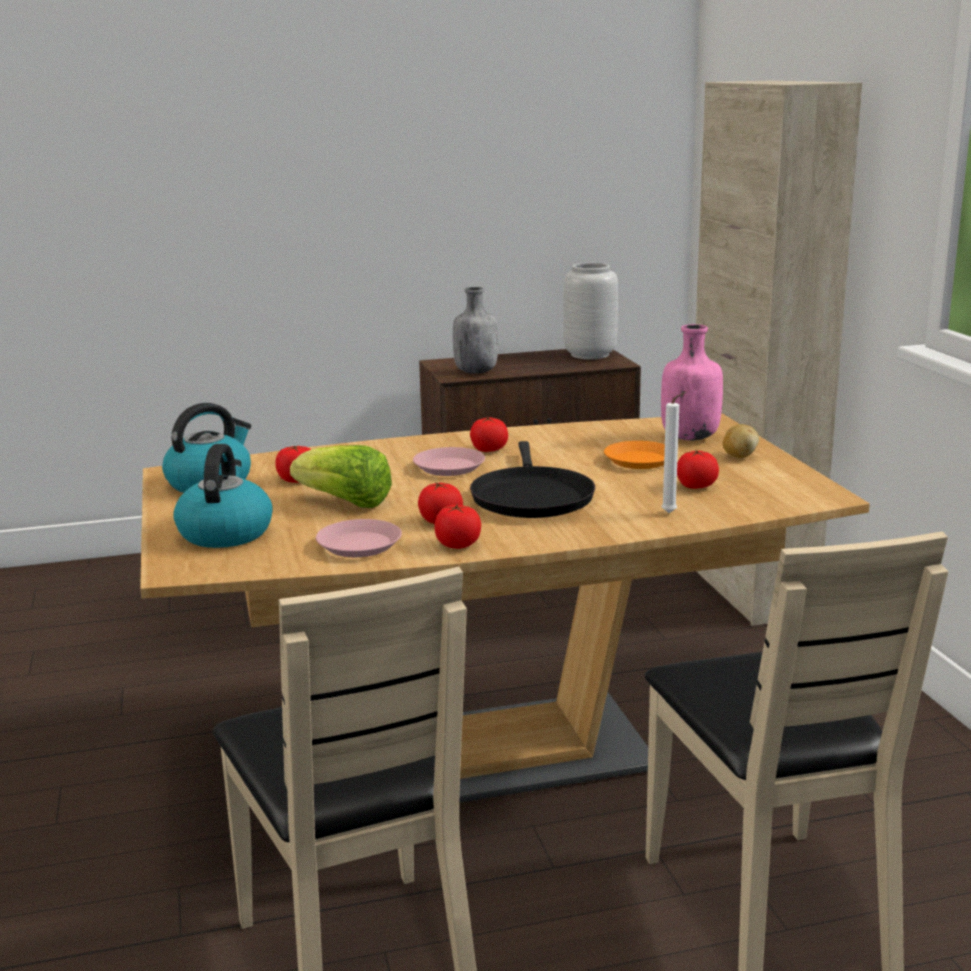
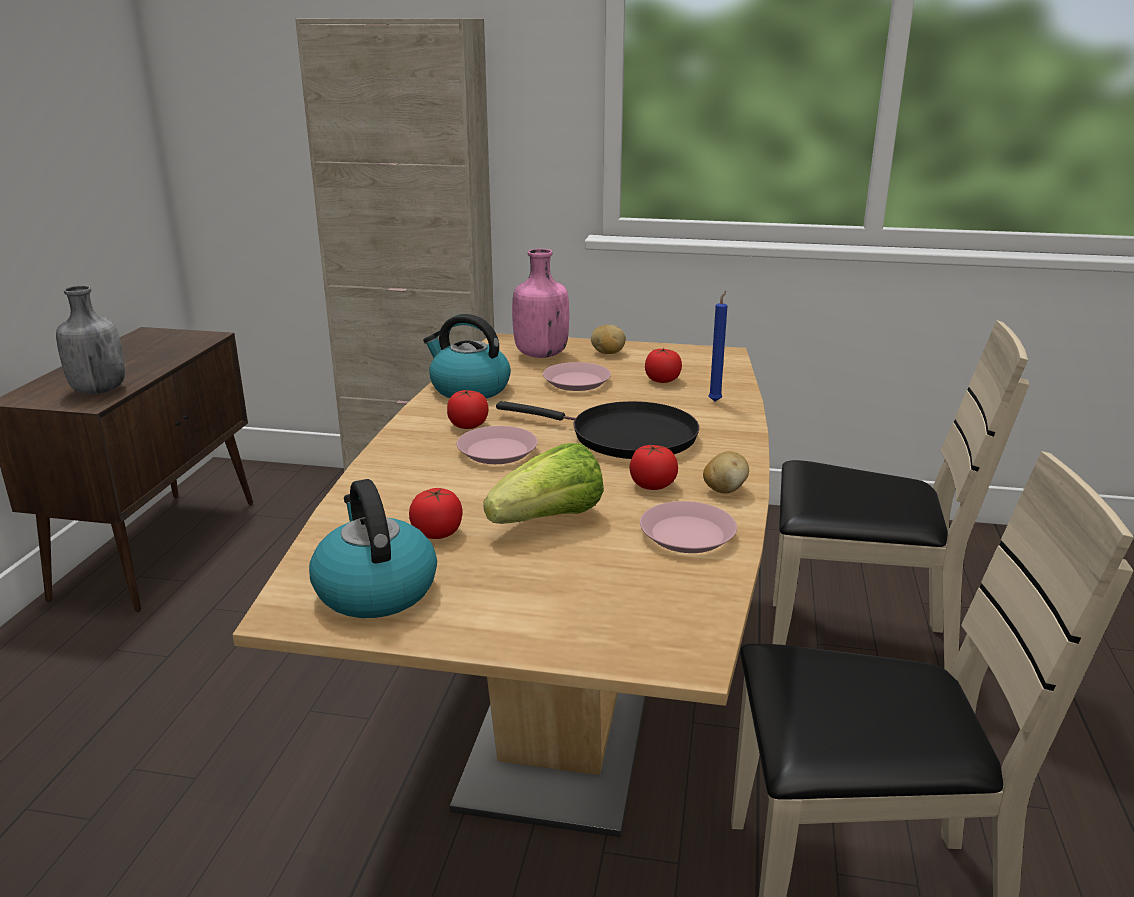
camera: 65 degrees left, 5 degrees up
(225, 532) = (579, 605): kettle -> kettle (468, 389)
(458, 545) = (724, 490): tomato -> potato
(588, 355) = (155, 339): grey vase -> none
(639, 460) = (576, 382): orange plate -> pink plate
(671, 513) = (715, 401): white candle -> blue candle

